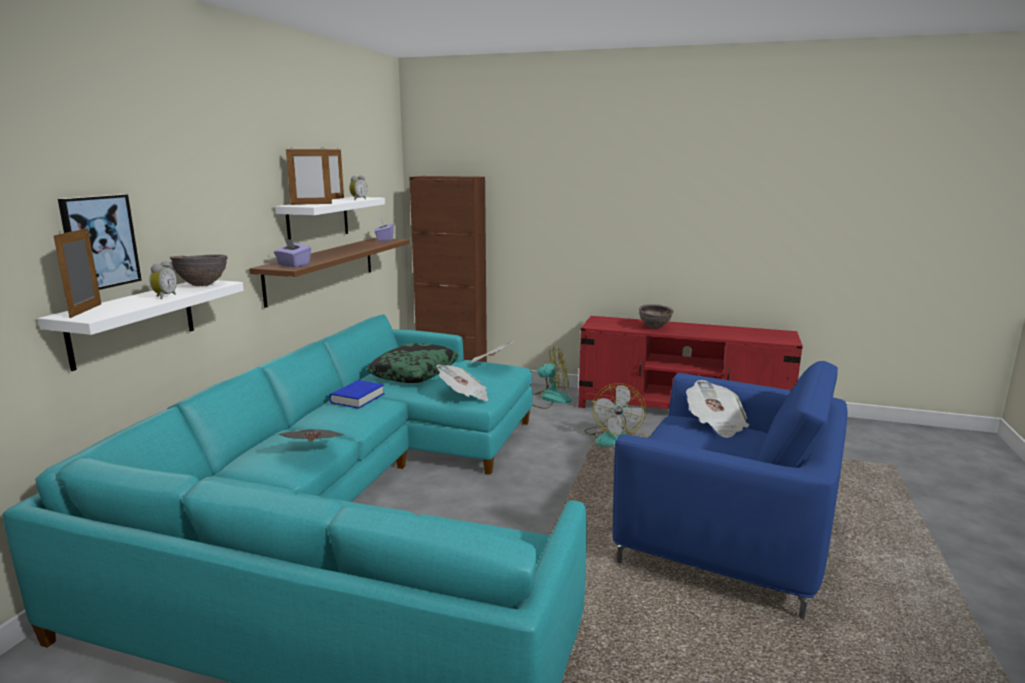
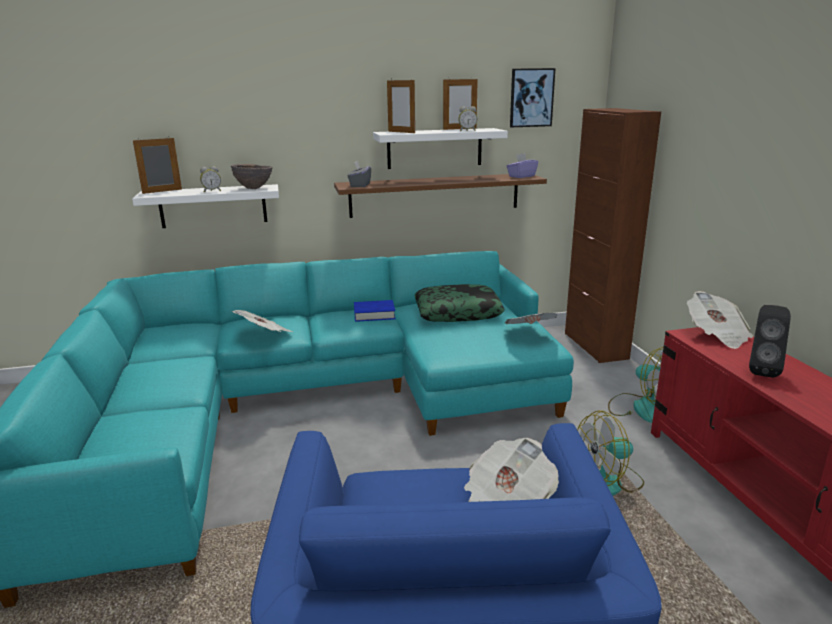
camera: 60 degrees right, 5 degrees up
(99, 242) = (188, 148): picture -> picture (531, 98)
(293, 265) = (360, 185): purple tissue box -> grey tissue box
(464, 396) = (439, 348): newspaper -> newspaper (716, 335)
(654, 328) = (761, 370): brown bowl -> black speaker

